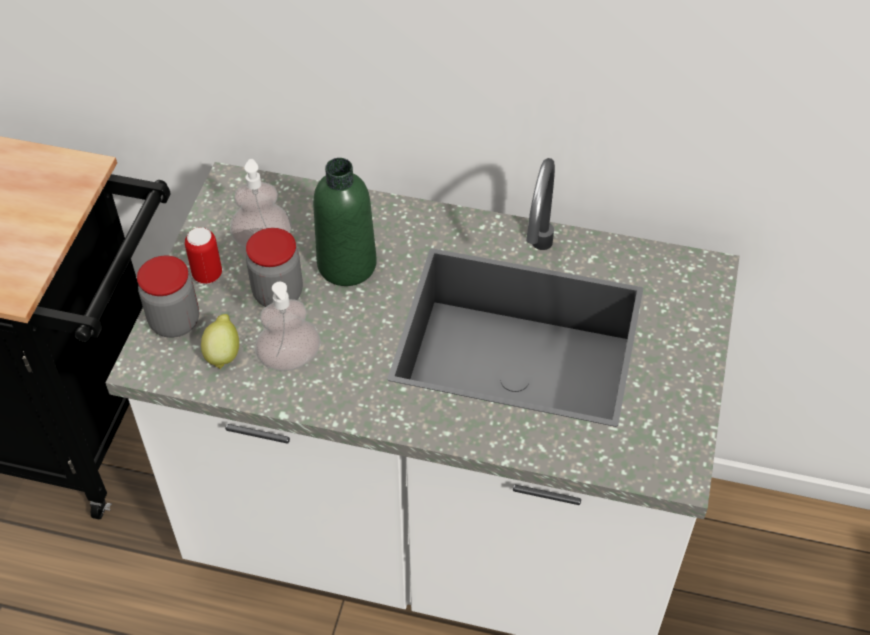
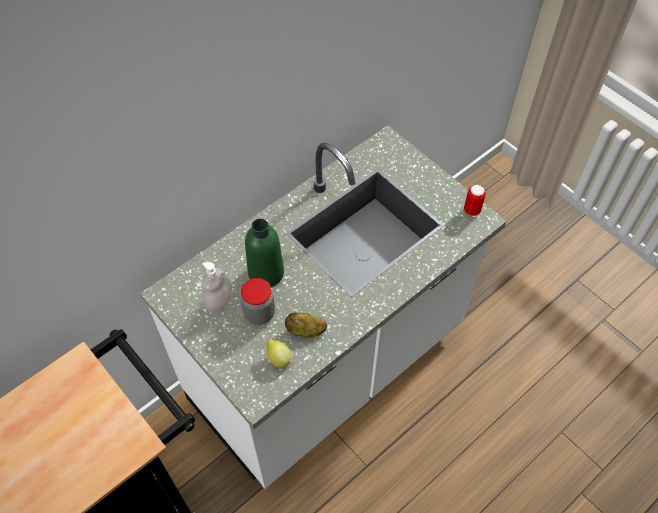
camera: 55 degrees left, 5 degrees up
(175, 322) = (238, 370): jar -> none
(207, 275) = (219, 338): can -> can (472, 210)
(290, 359) = (306, 330): soap dispenser -> potato

